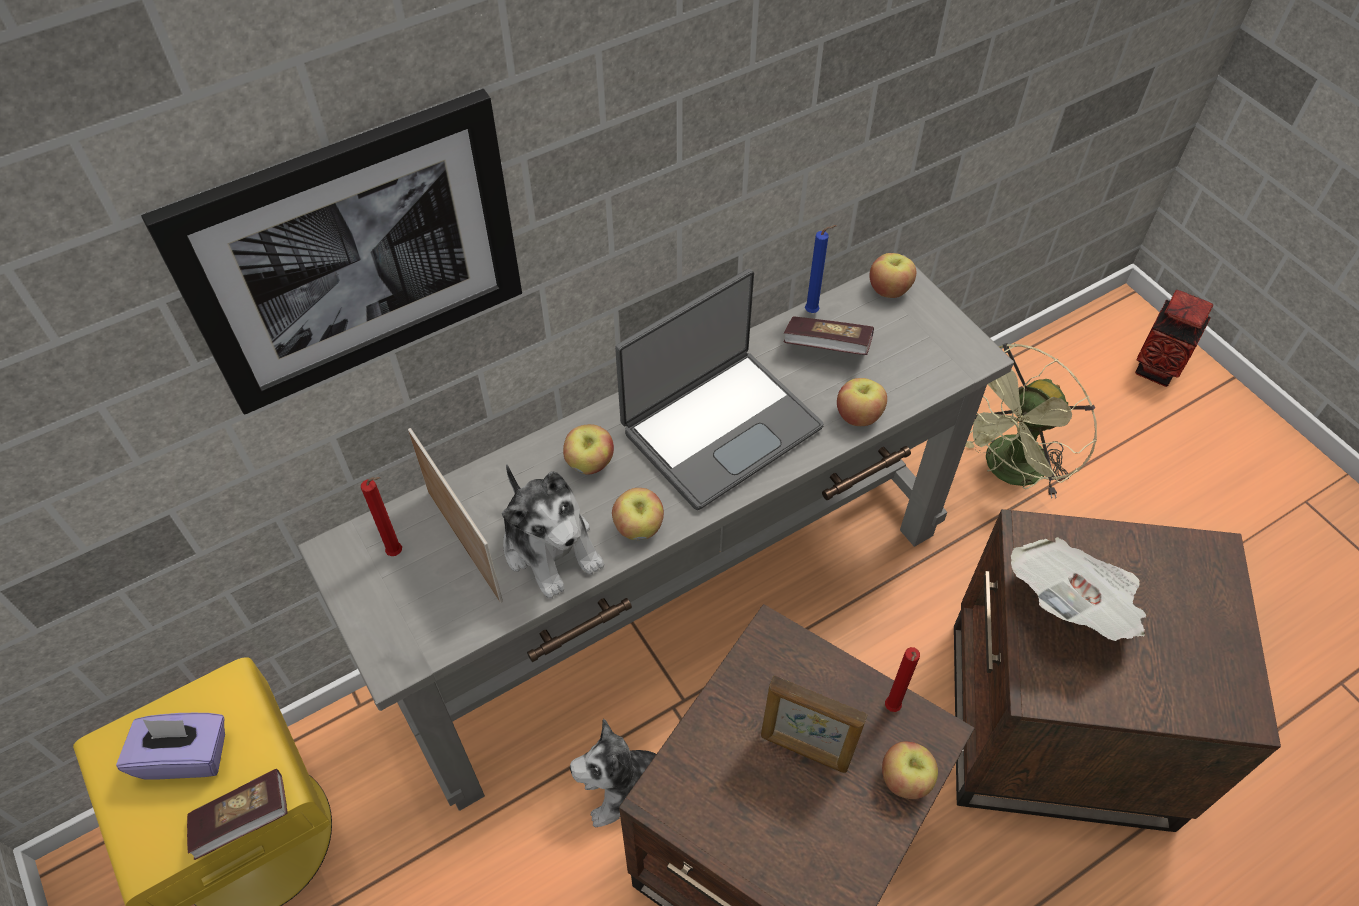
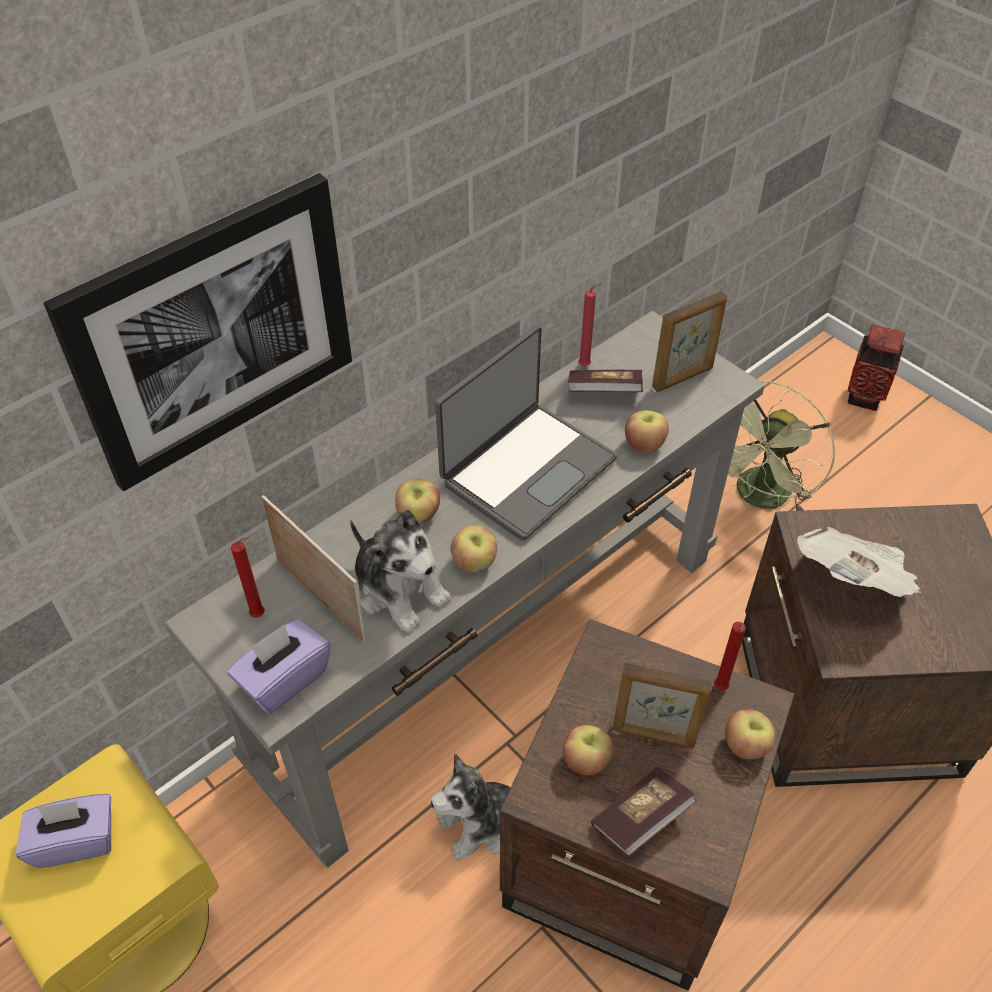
camera: 10 degrees left, 5 degrees down
(243, 820) = (144, 888): book -> book (641, 819)
(407, 630) = (284, 679): none -> purple tissue box
(814, 312) = (586, 365): blue candle -> red candle
(889, 289) = (646, 339): apple -> apple (586, 760)
(921, 341) = (683, 378): none -> picture frame

